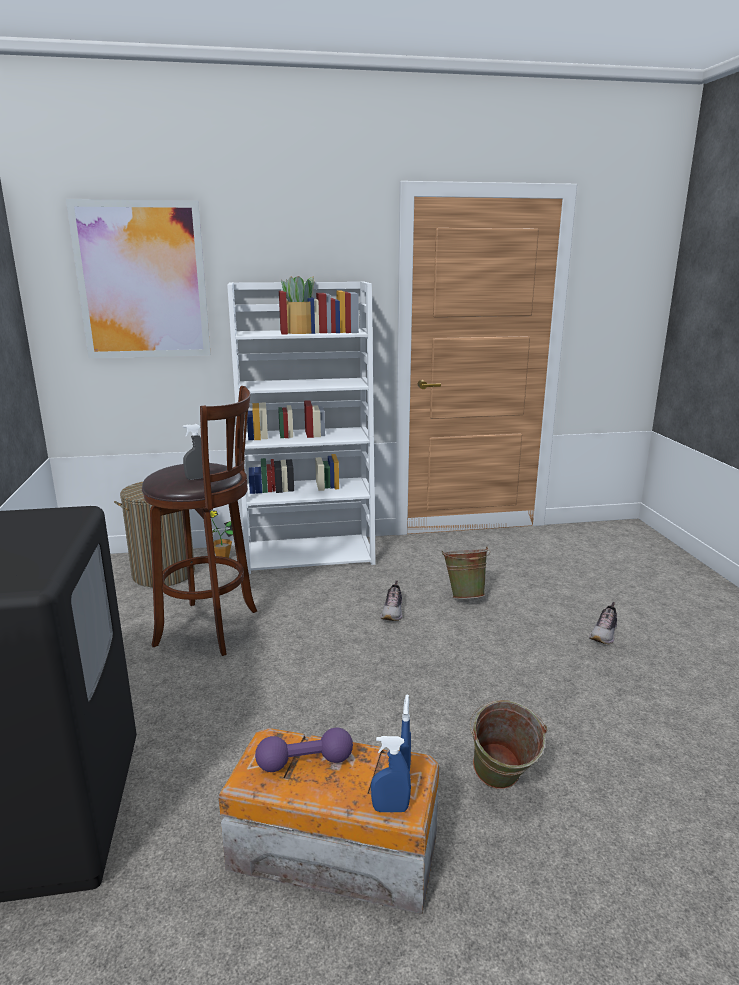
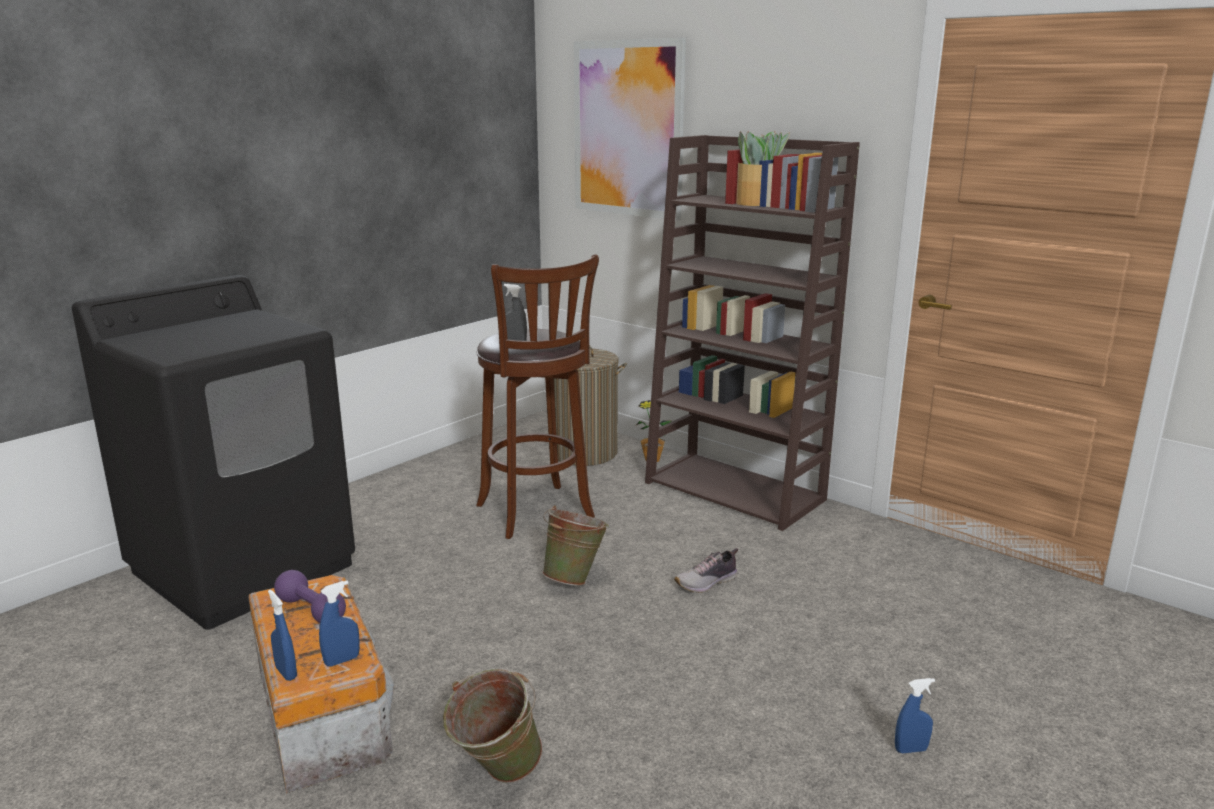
camera: 50 degrees right, 0 degrees up
(310, 554) = (736, 491): white bookcase -> brown bookcase
(464, 595) = (818, 610): green bucket -> green bucket (575, 578)
(604, 634) = (911, 749): shoe -> blue spray bottle

